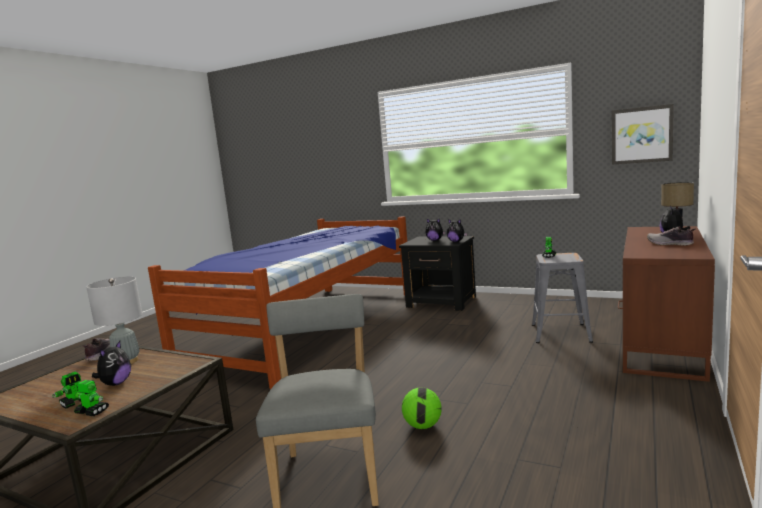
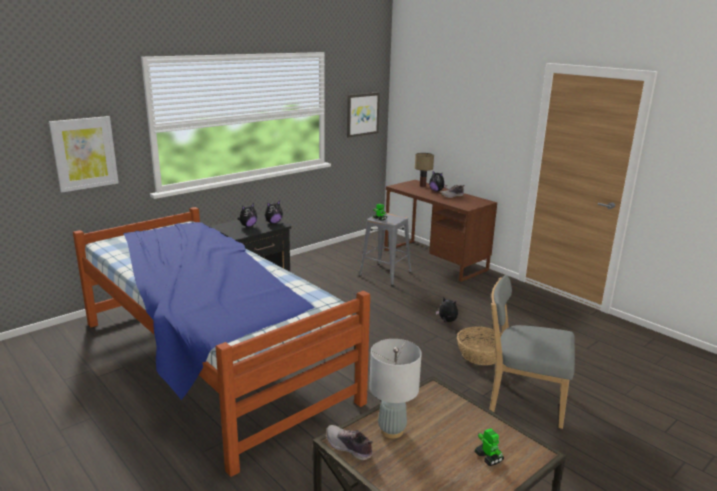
camera: 70 degrees left, 10 degrees up
(92, 412) = (515, 445): toy robot -> none
(115, 383) = (454, 435): plush toy -> plush toy (446, 321)
(339, 166) = (84, 153): none -> picture
(422, 426) = (481, 355): football -> basket

